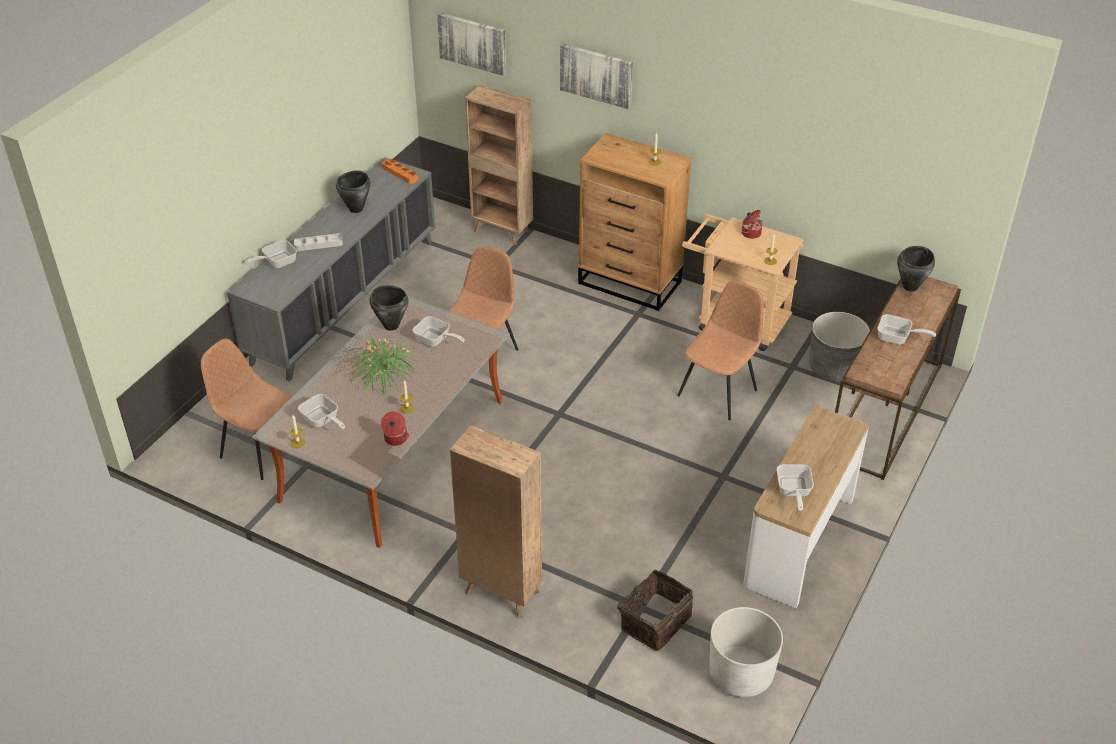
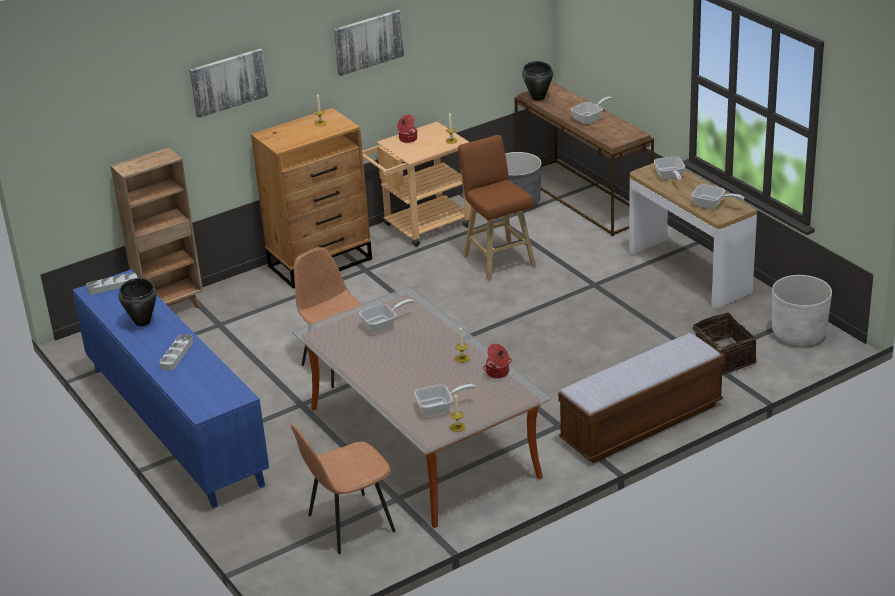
camera: 60 degrees left, 10 degrees down
(276, 262) = (179, 385): frying pan -> frying pan (670, 177)
(344, 301) = (175, 426): grey cabinet -> blue cabinet
(384, 375) = (406, 361): potted plant -> none
(391, 325) = (338, 344): black cooking pot -> none
(400, 173) = (112, 286): orange tray -> grey tray
(472, 43) = (93, 125): picture -> picture (368, 42)
(501, 591) = (641, 423): brown bookcase -> bench
(718, 392) = (497, 259): brown chair -> brown stool

